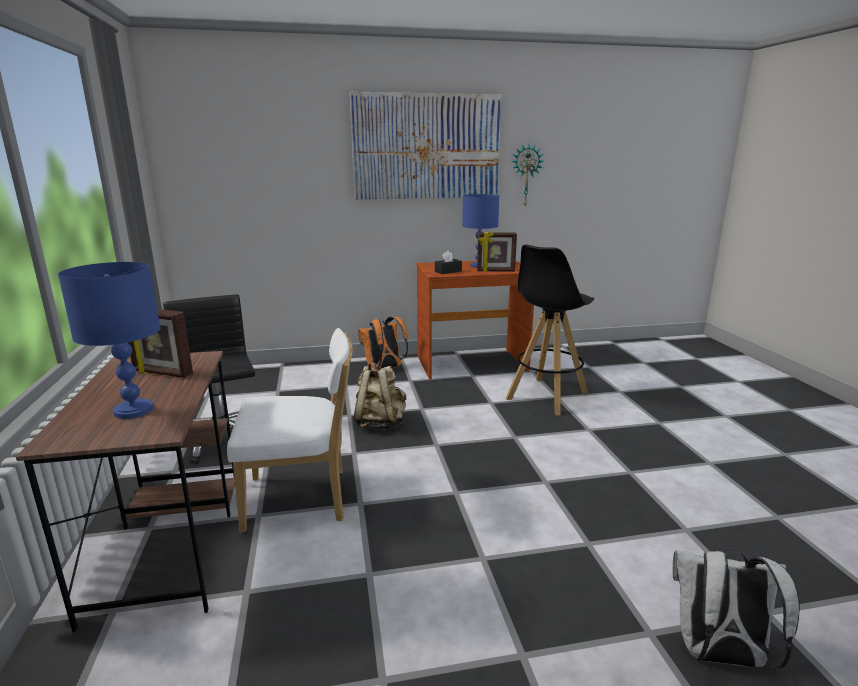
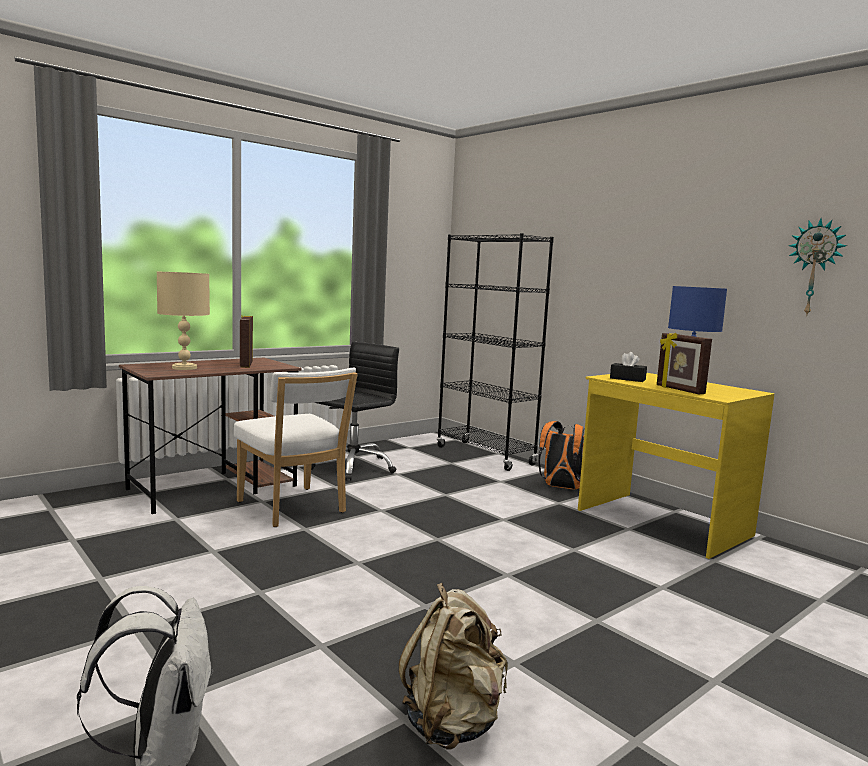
camera: 60 degrees right, 10 degrees down
(132, 410) = (184, 368): blue table lamp -> beige table lamp
(280, 372) = (485, 456): none -> black bookcase
(380, 423) = (446, 508): beige backpack -> beige backpack (453, 722)
(426, 147) = (673, 228): picture -> none
(471, 364) = (661, 523): brown desk -> yellow desk
(546, 396) = (651, 579): black stool -> none

